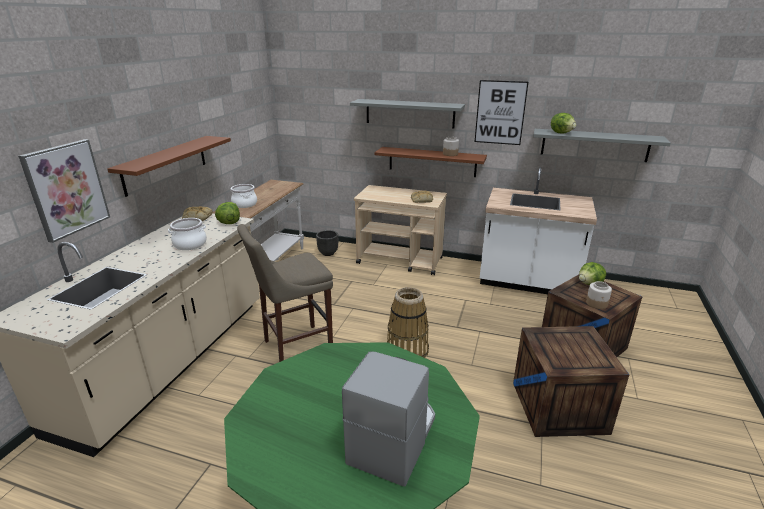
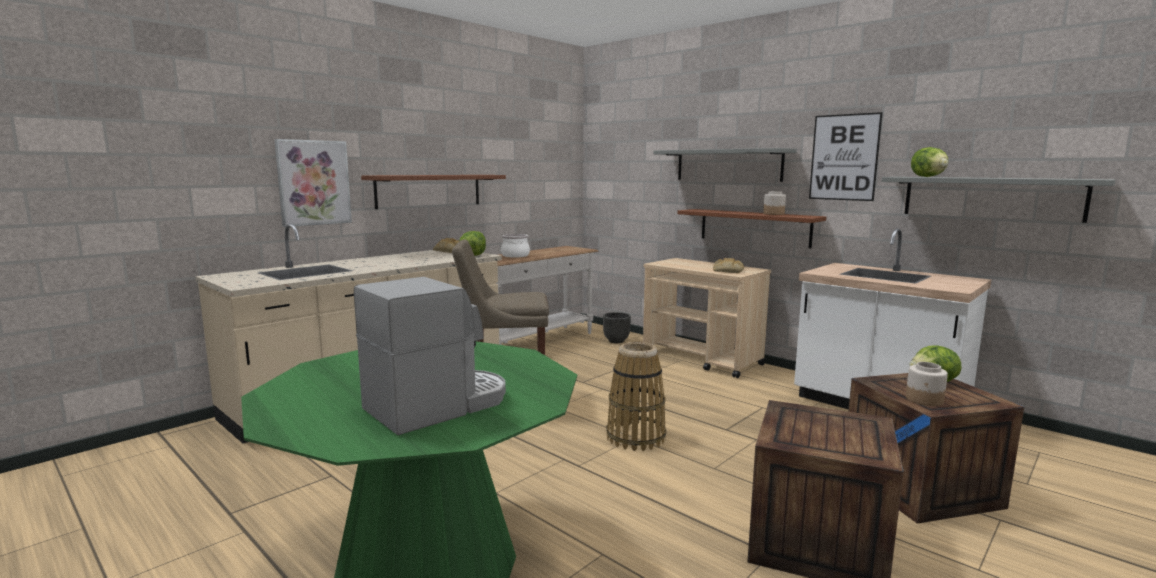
camera: 25 degrees right, 15 degrees down
(190, 244) = (417, 261): cooking pot -> none

